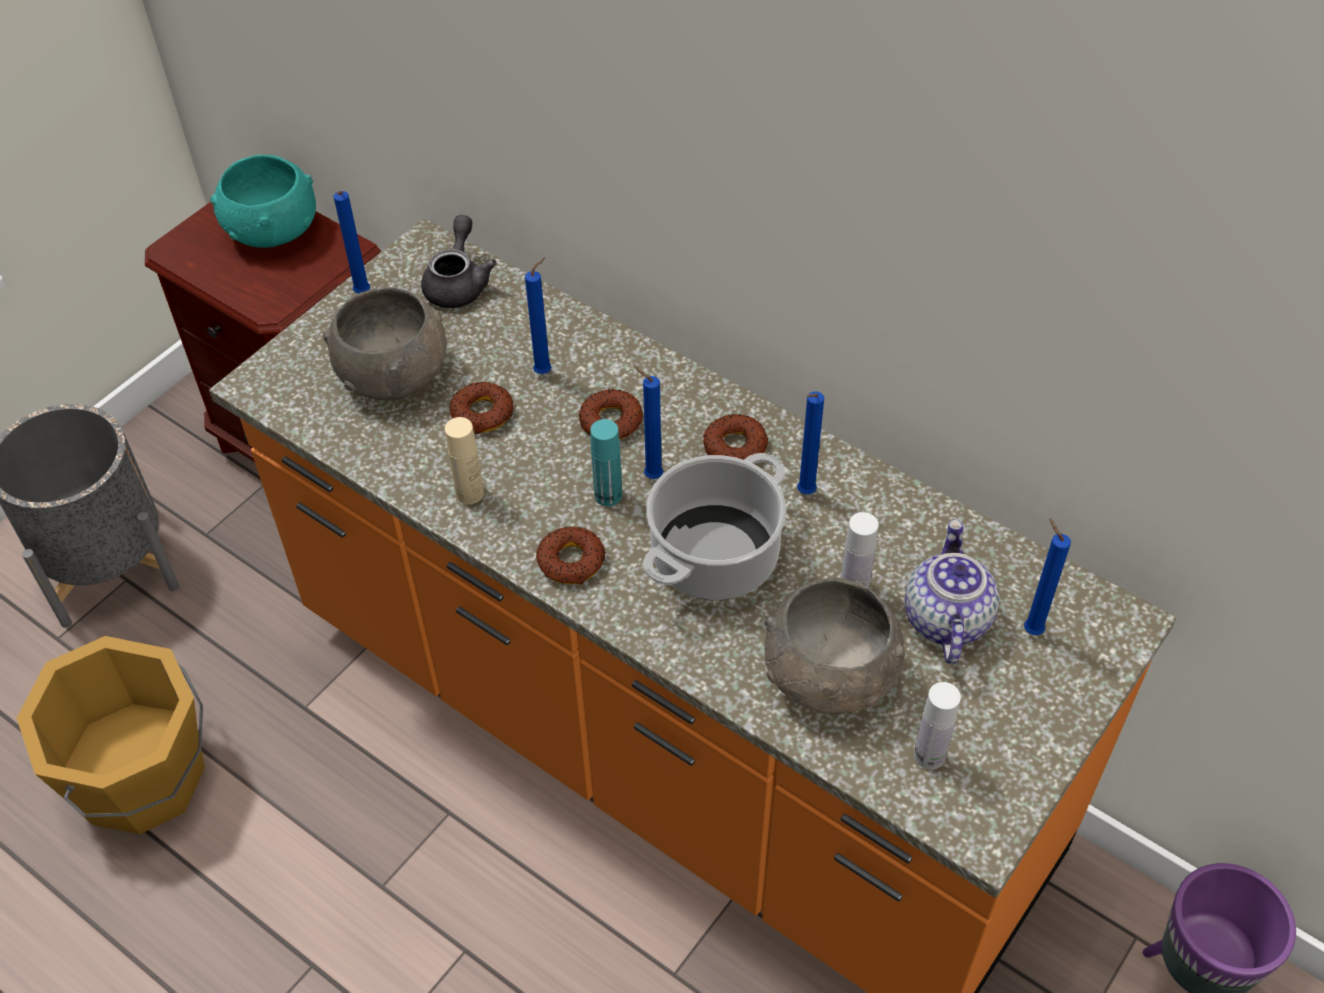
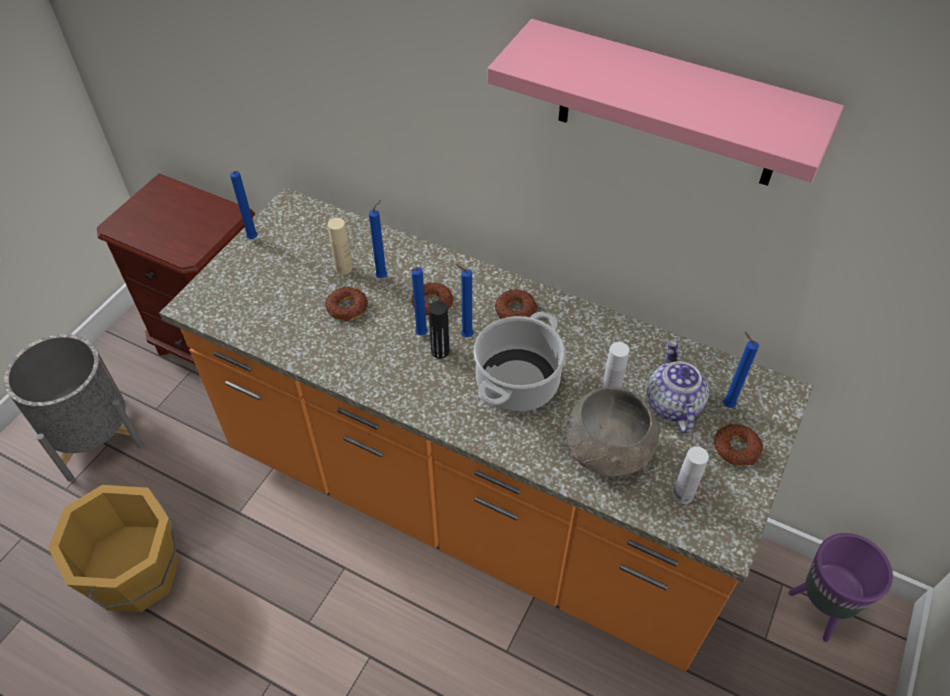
camera: 10 degrees left, 0 degrees up
(272, 229) = (180, 206): turquoise bowl -> none
(394, 373) = (283, 288): grey bowl -> none
(458, 283) = (315, 226): grey teapot -> none
(470, 493) = (348, 361): beige bottle -> beige bottle (343, 268)
(571, 561) = (424, 397): donut -> donut (736, 448)
(608, 495) = (440, 351): turquoise bottle -> black bottle
(804, 494) = (565, 335): blue candle -> blue candle (420, 335)
(962, 167) = (669, 106): none -> pink shelf

